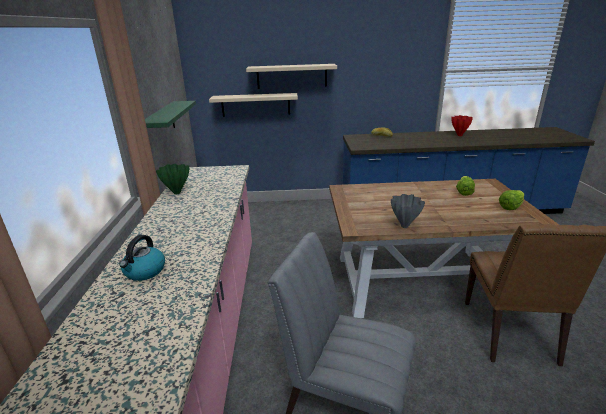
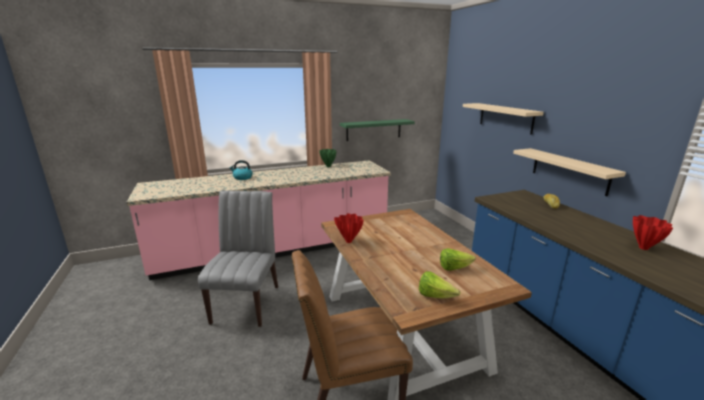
camera: 70 degrees right, 5 degrees down
(255, 105) = (476, 138): beige shelf -> beige shelf (569, 171)
(405, 226) = (349, 241): grey vase -> red vase

